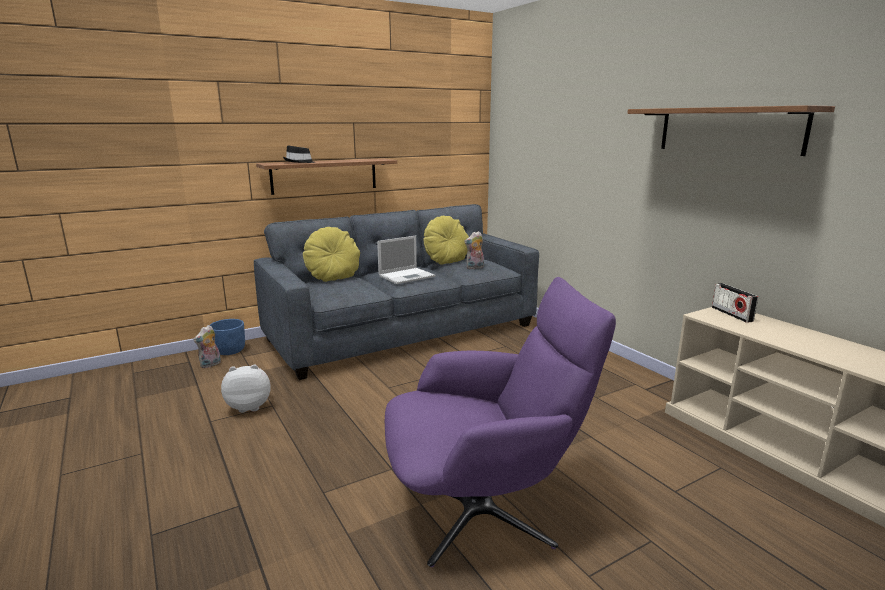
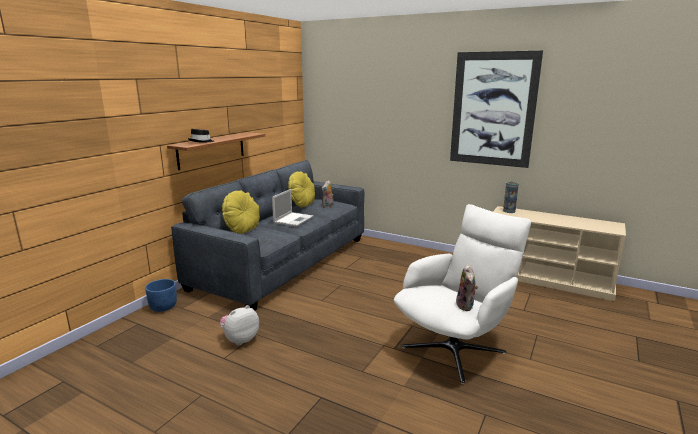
camera: 30 degrees left, 0 degrees up
(210, 365) = (162, 321): plush toy -> plush toy (466, 306)
(483, 511) = (455, 349): purple armchair -> white armchair
(728, 130) = (493, 109): shelf -> picture
(731, 314) = (509, 211): radio -> vase

